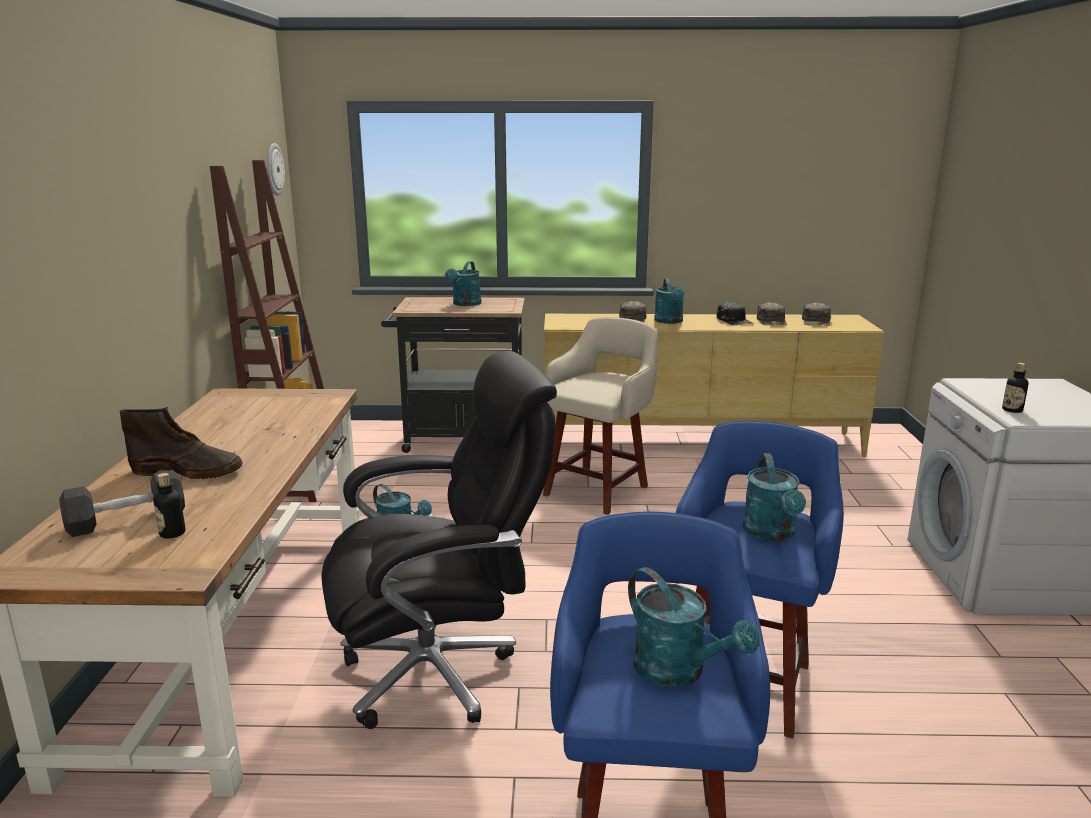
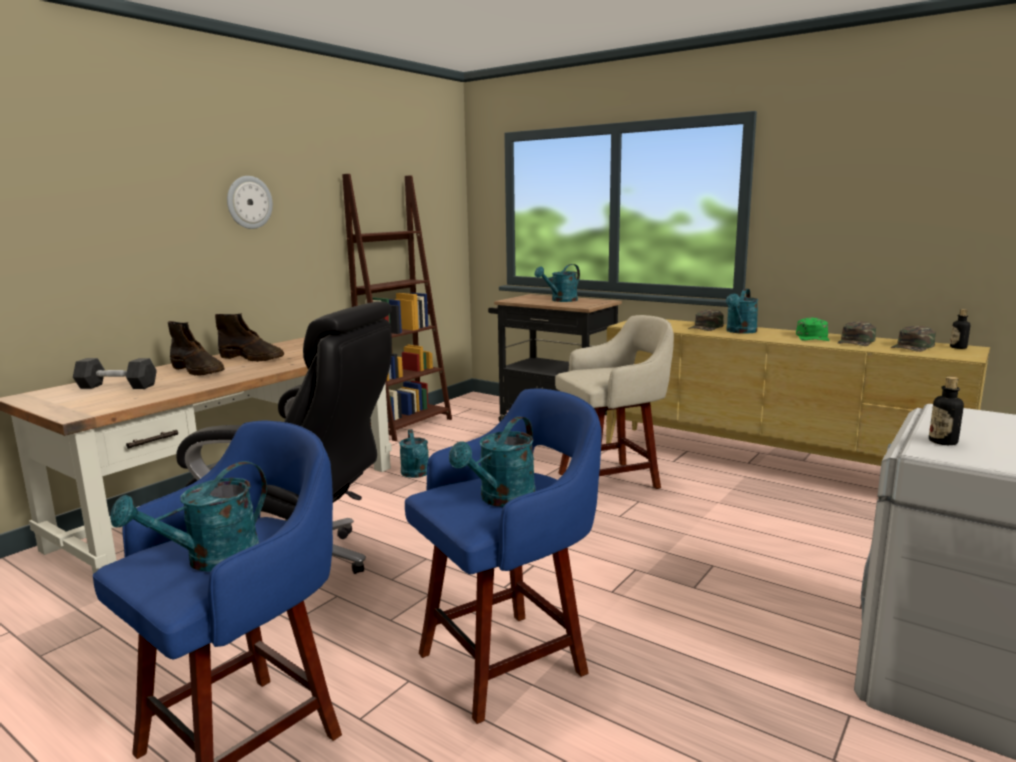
camera: 35 degrees right, 5 degrees down
(172, 533) = (118, 396): bottle -> bottle (958, 347)
(217, 438) = (252, 358): none -> brown boot
(274, 169) = (440, 186): wall clock -> wall clock (249, 202)
(679, 672) = (211, 560): turquoise watering can -> turquoise watering can turned 45 degrees clockwise
(734, 320) = (813, 337): black cap -> green cap

